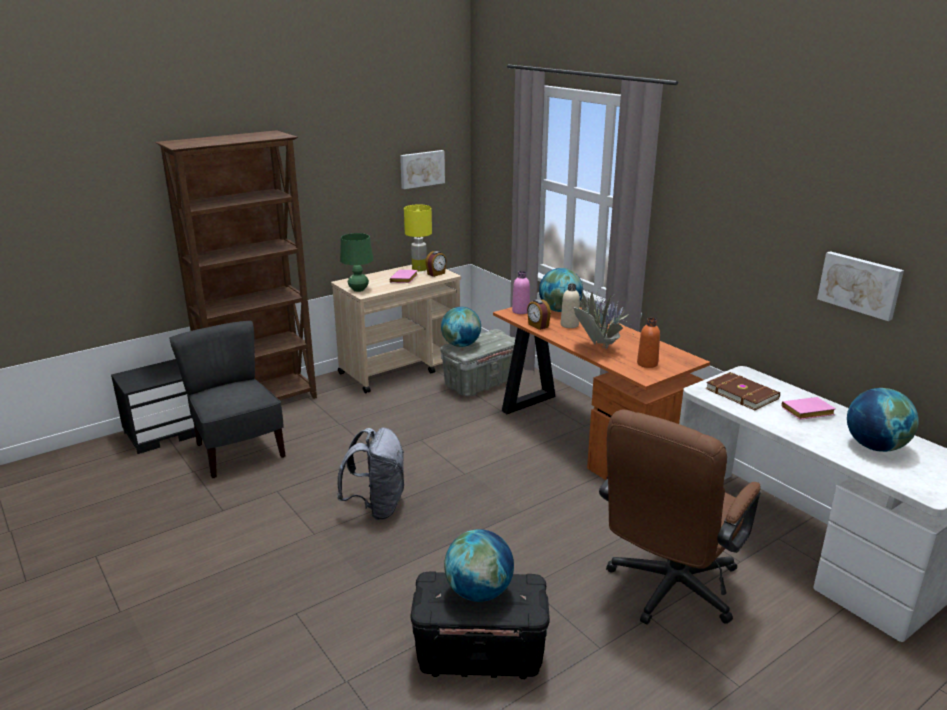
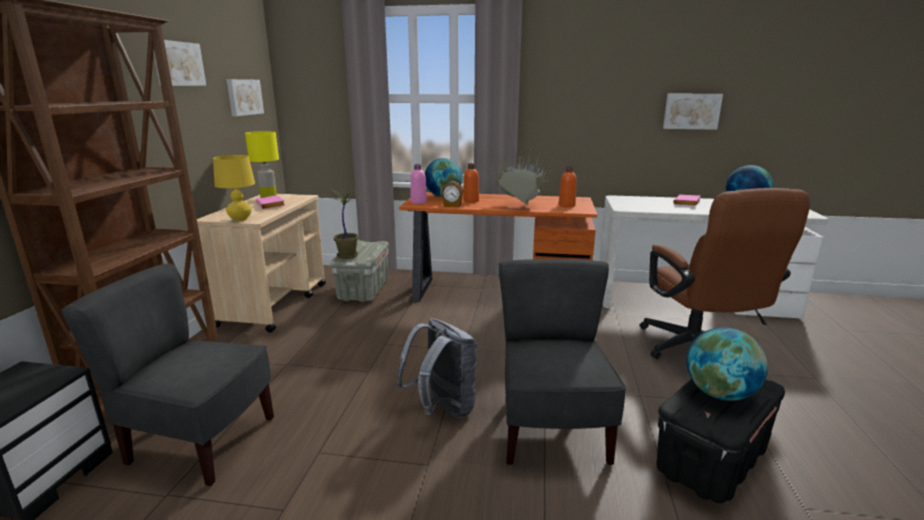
camera: 45 degrees left, 5 degrees down
(342, 150) = (177, 63): none -> picture
(358, 289) = (240, 219): green table lamp -> yellow table lamp
(415, 564) = (551, 431): none -> grey chair
(436, 274) = (293, 197): alarm clock -> none
(461, 345) = (348, 256): globe -> potted plant
(569, 325) = (471, 201): beige bottle -> orange bottle
(742, 393) = (642, 204): brown book -> none

